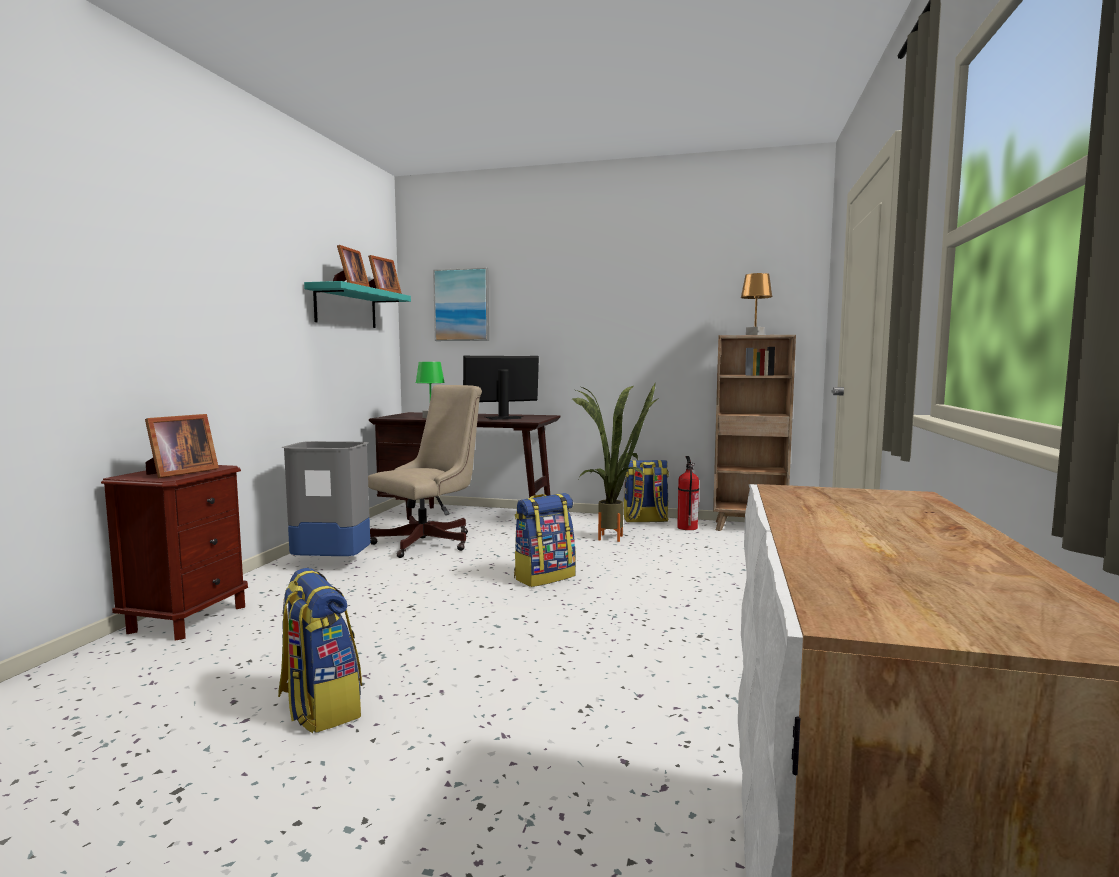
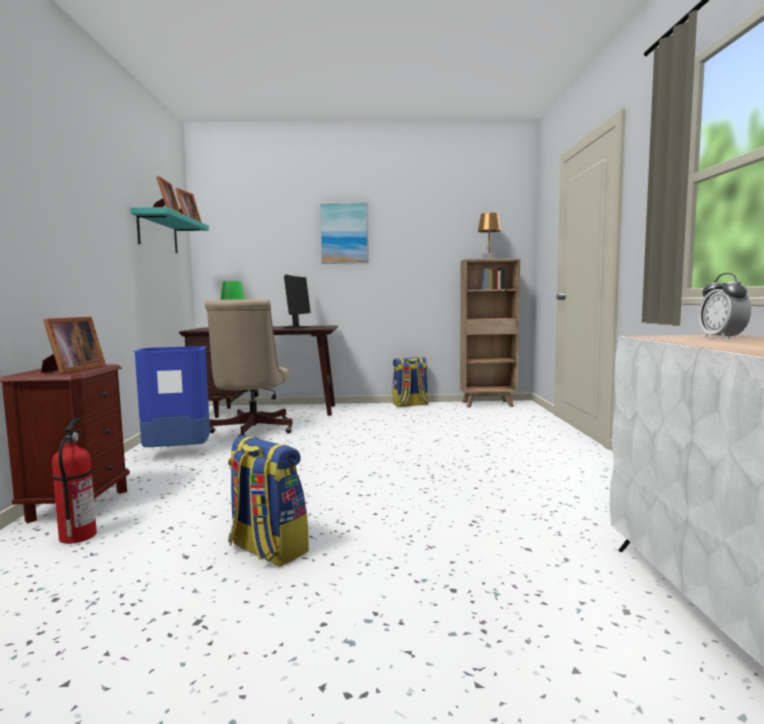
camera: 15 degrees left, 0 degrees up
(332, 564) = (178, 454): grey trash can -> blue trash can
(430, 542) = (251, 431): beige office chair -> beige office chair turned 150 degrees clockwise
(462, 305) = (249, 235): picture -> picture (344, 233)
(503, 418) = (296, 327): monitor -> monitor turned 135 degrees clockwise
(544, 577) = (367, 446): backpack -> none
(614, 536) = (396, 416): potted plant -> none
(687, 527) = (444, 407): fire extinguisher -> fire extinguisher (77, 535)
(872, 505) = (722, 338): none -> alarm clock

